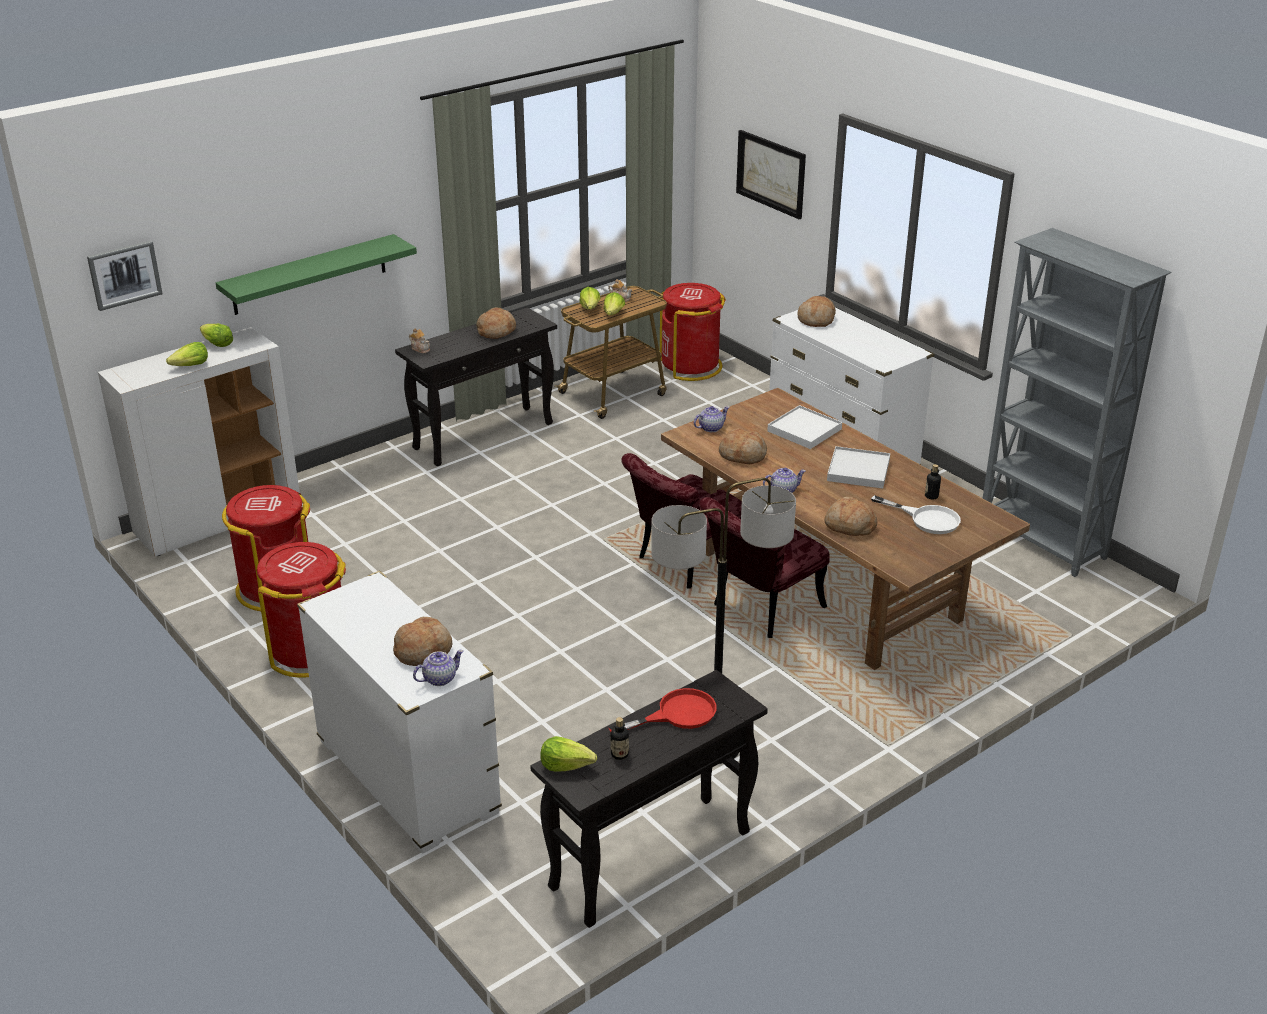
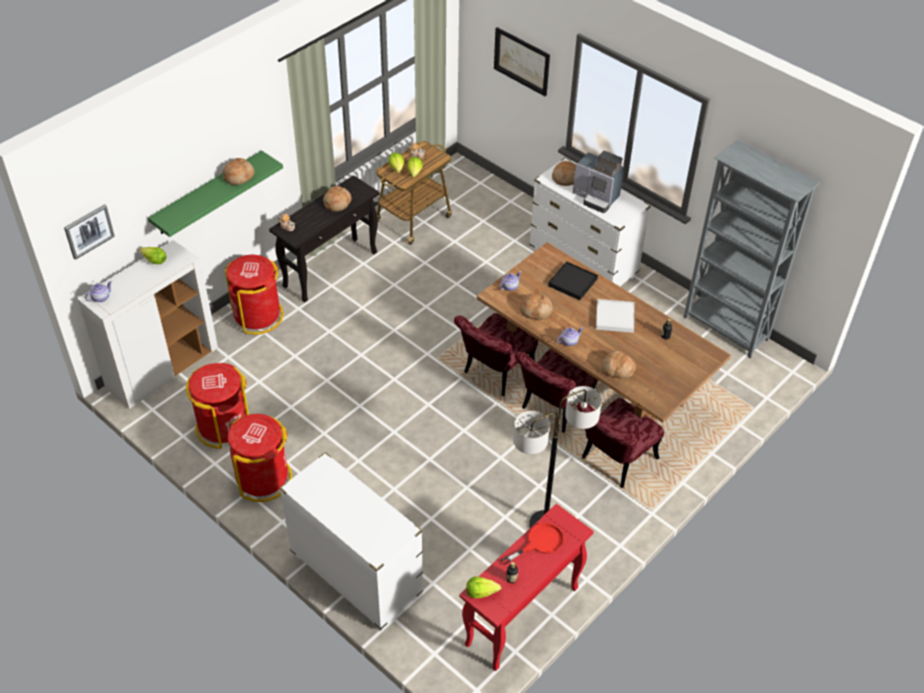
camera: 10 degrees left, 15 degrees up
(191, 366) = (143, 286): lettuce -> none
(423, 650) = (373, 517): bread -> bread (239, 176)
(440, 678) = (390, 540): teapot -> teapot (101, 297)
(649, 861) = (521, 617): black console table -> red console table
(691, 366) = (463, 186): red trash can -> red trash can (258, 315)
(804, 430) = (572, 282): white tray -> black tray
(840, 680) = (613, 462): none -> red chair
(857, 341) = (596, 197): none -> coffee machine
(926, 519) = (665, 357): white frying pan -> none

